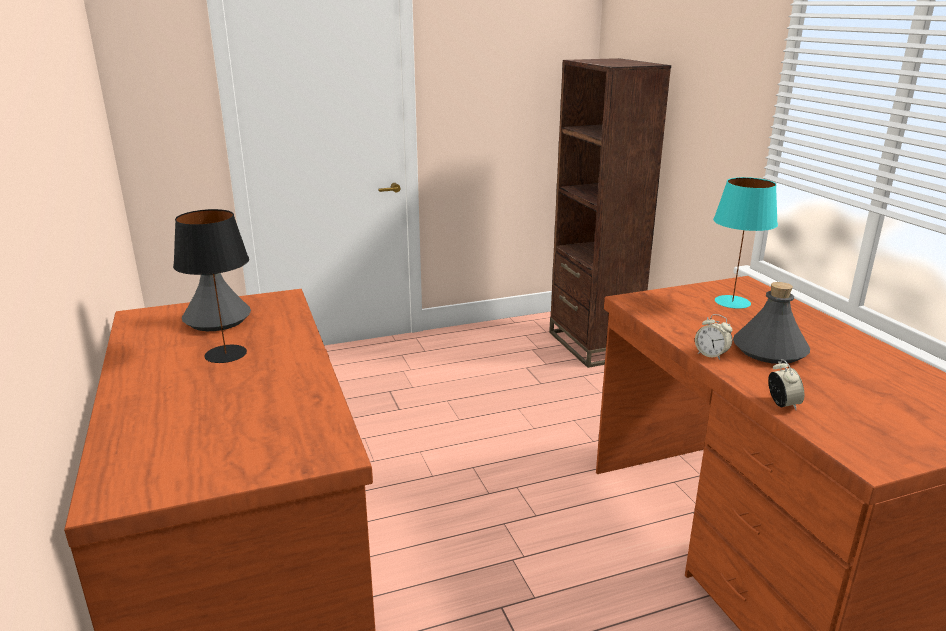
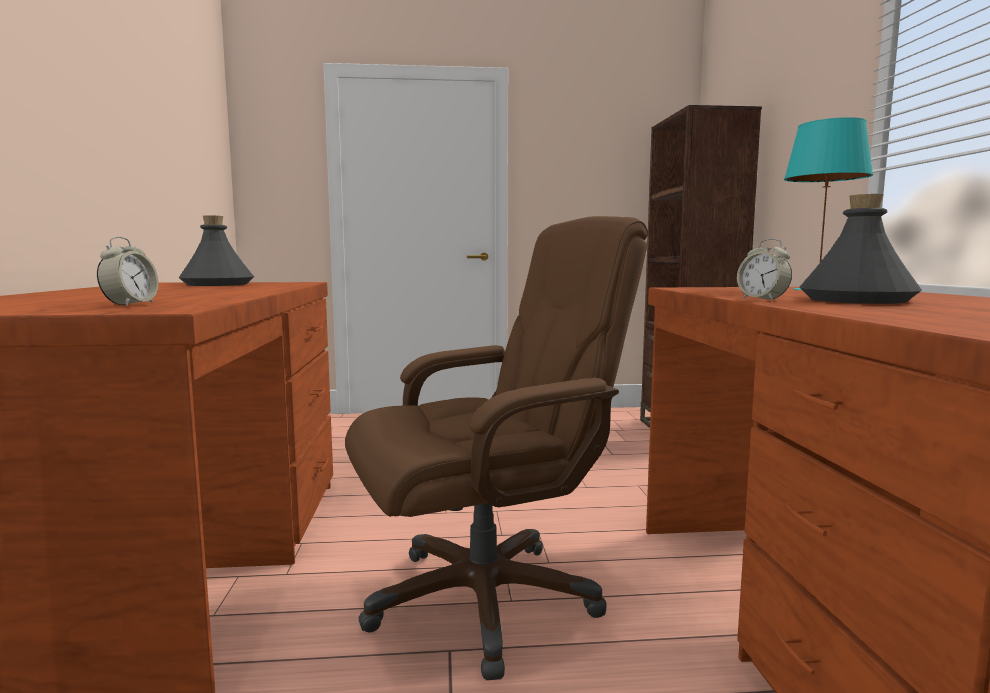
camera: 15 degrees right, 15 degrees down
(225, 354) = (186, 289): black table lamp -> none
(505, 559) = (485, 599): none -> brown office chair
(782, 404) = (858, 313): alarm clock -> alarm clock (130, 305)

